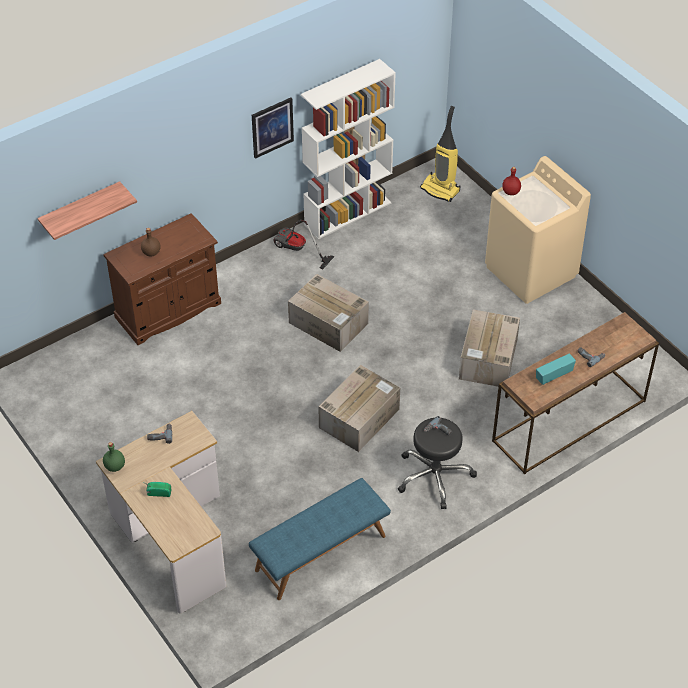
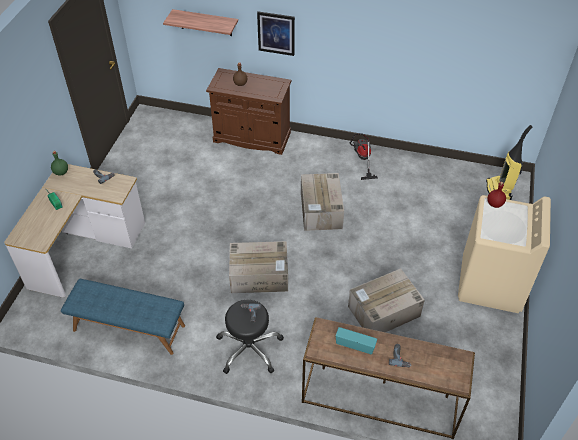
camera: 50 degrees right, 0 degrees up
(272, 127) = (373, 52): picture -> picture (276, 33)
(348, 213) = (420, 161): white bookcase -> none

